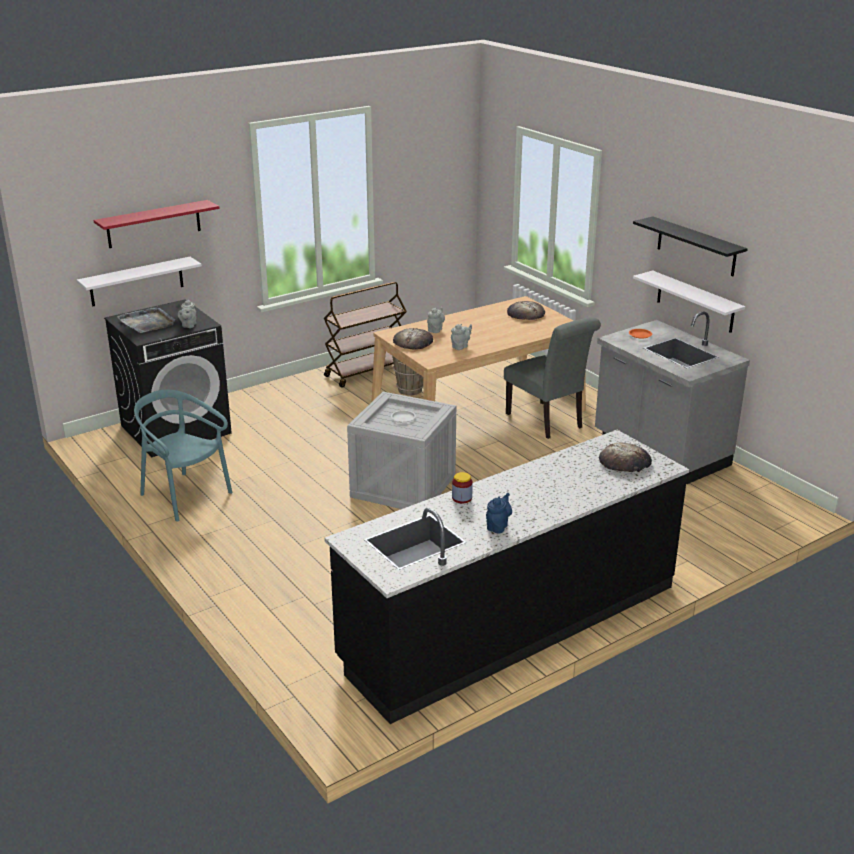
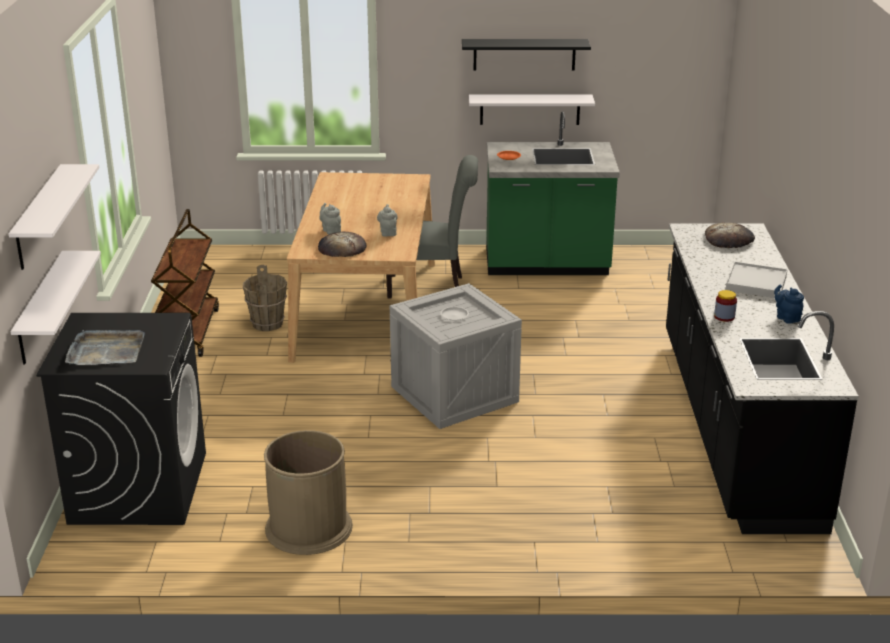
camera: 55 degrees left, 0 degrees up
(153, 224) = (39, 217): red shelf -> white shelf
(184, 496) = (308, 527): turquoise chair -> brown trash can
(188, 325) = (160, 330): grey teapot -> none
(525, 313) = (360, 185): bread -> none
(549, 496) = (756, 283): none -> white tray
(660, 452) = (546, 264): grey counter -> green counter

